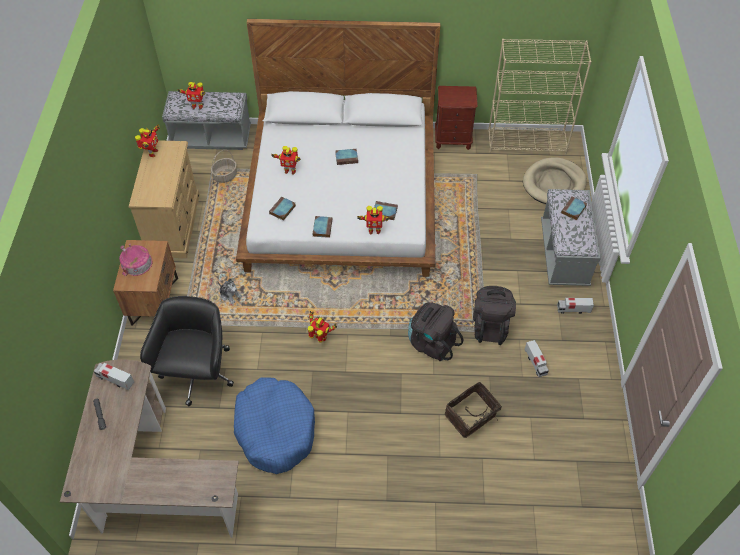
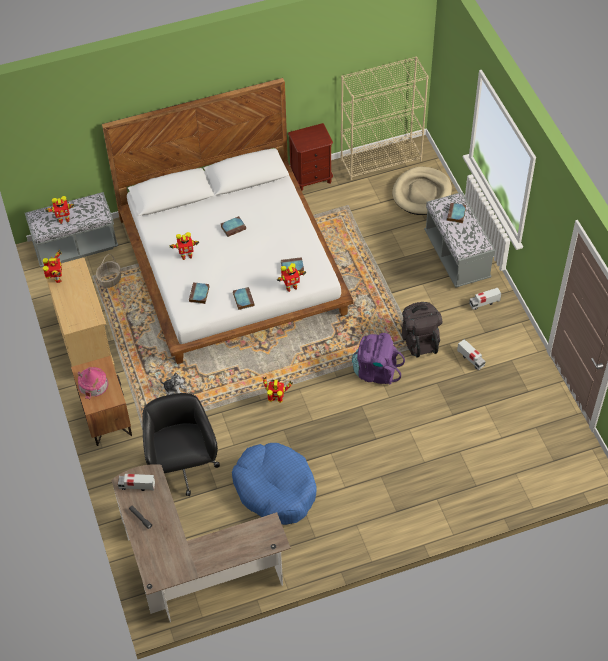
camera: 20 degrees left, 0 degrees up
(431, 343) = (376, 371): black backpack -> purple backpack
(471, 416) = (436, 421): basket -> none

